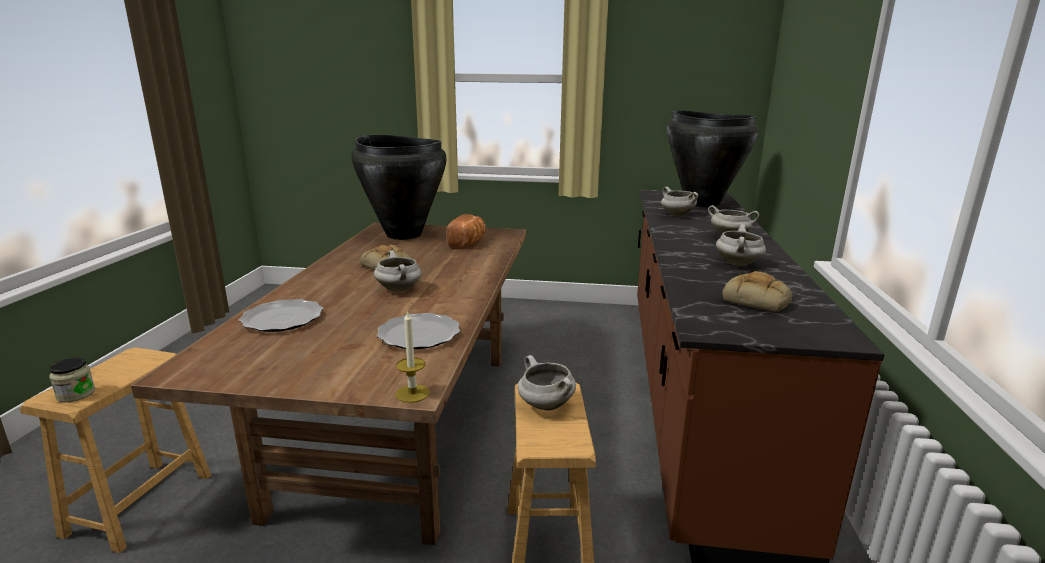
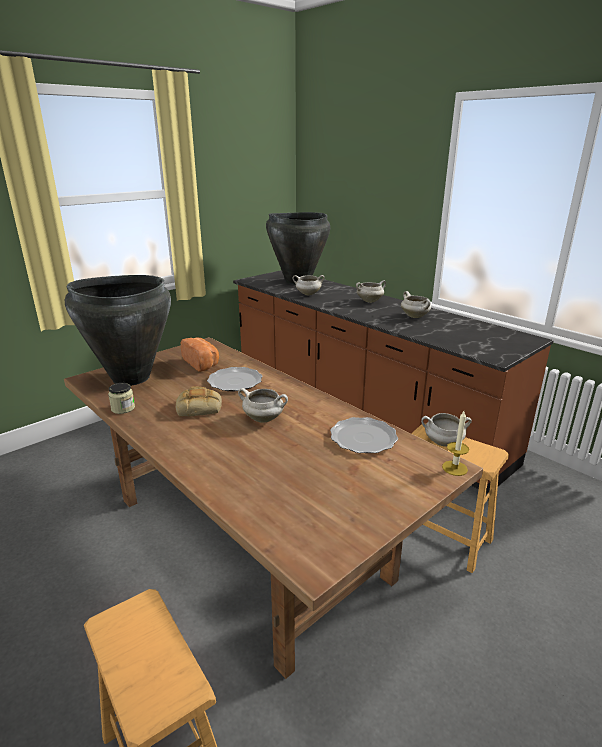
camera: 50 degrees left, 5 degrees up
(76, 394) = (166, 686): jar -> jar (123, 408)
(282, 319) = (256, 485): plate -> plate (235, 381)
(757, 300) = (471, 334): bread -> none

